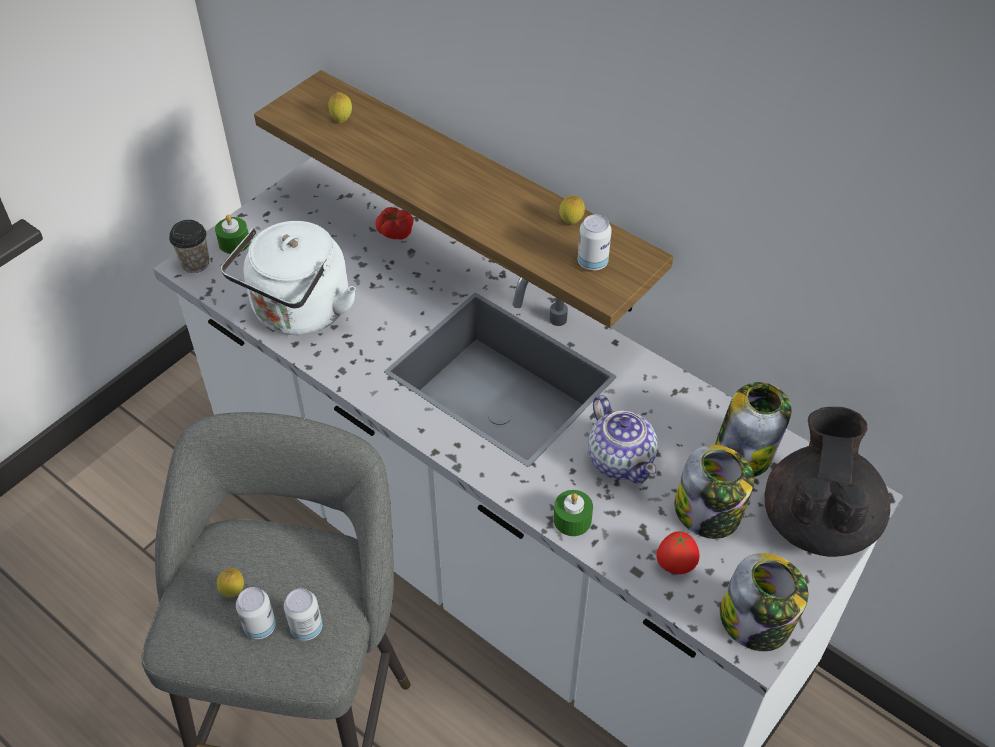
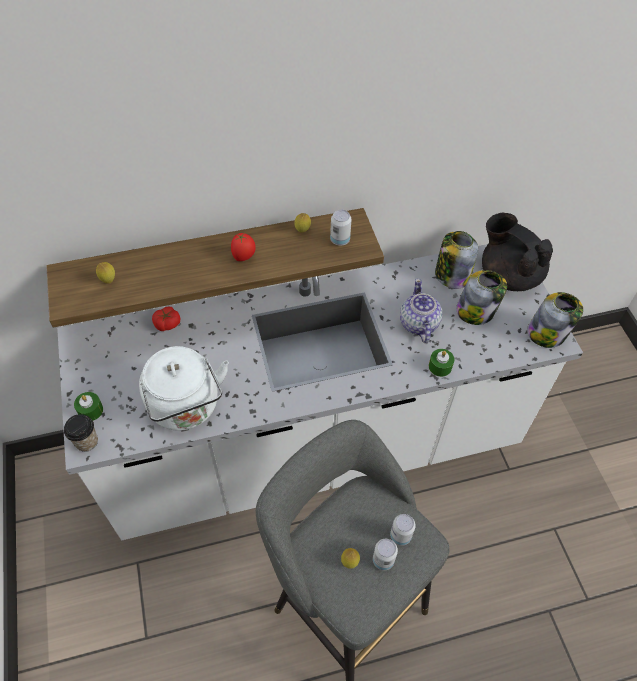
camera: 55 degrees left, 5 degrees up
(620, 459) = (418, 324): teapot -> teapot turned 105 degrees counterclockwise
(675, 566) = (496, 343): tomato -> tomato (244, 257)

